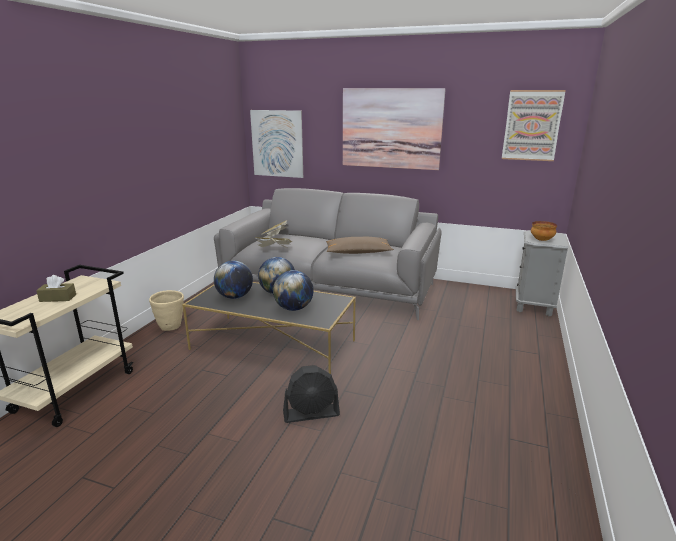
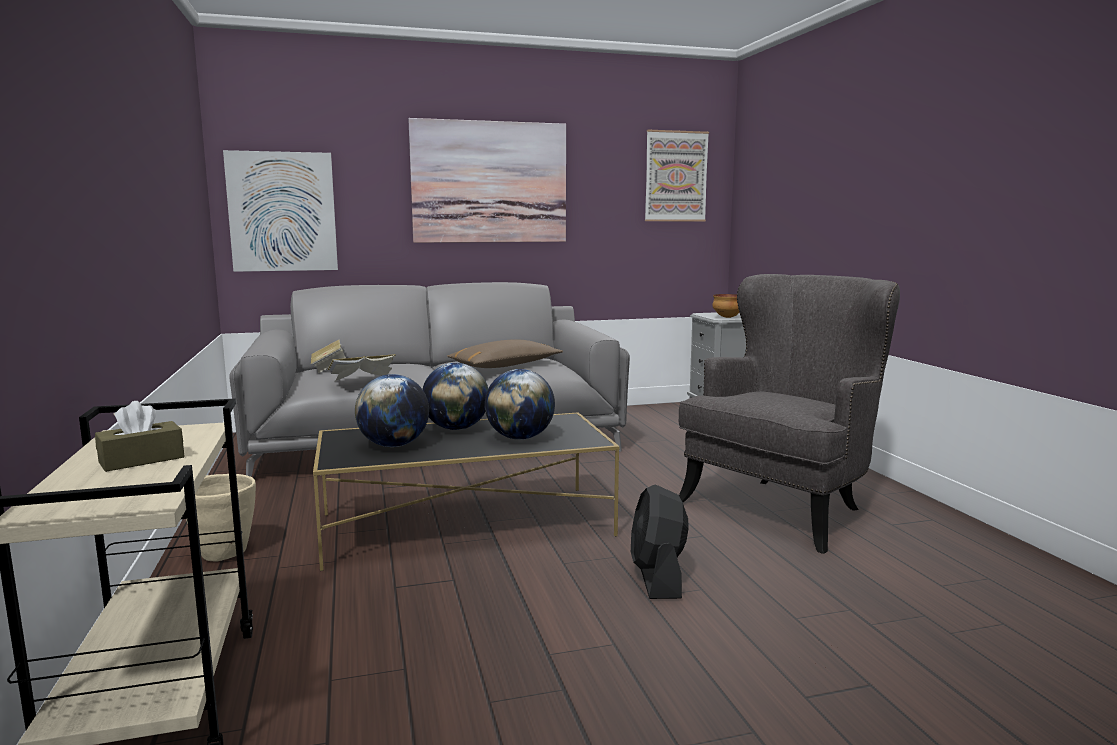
camera: 35 degrees left, 10 degrees down
(311, 413) = (657, 577): black fan -> black fan turned 135 degrees clockwise
(454, 395) = (783, 507): none -> grey armchair

